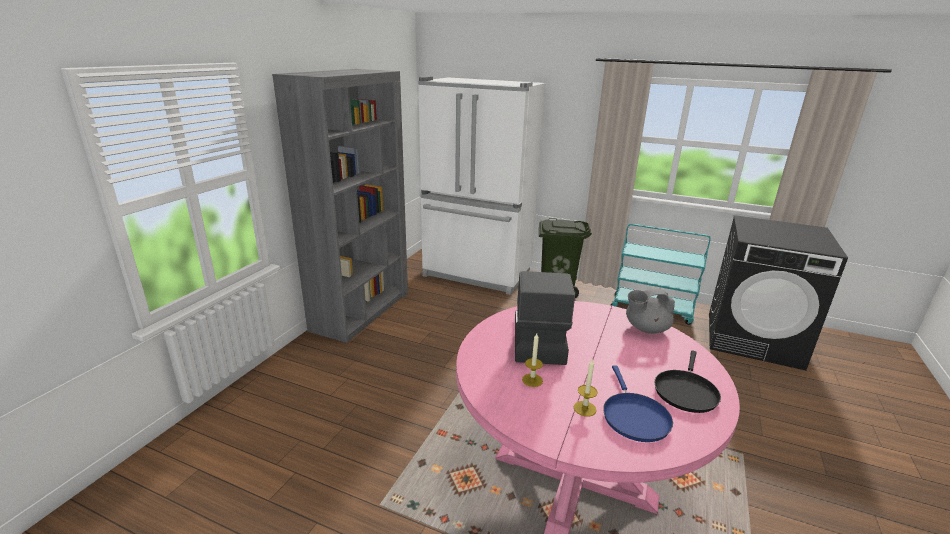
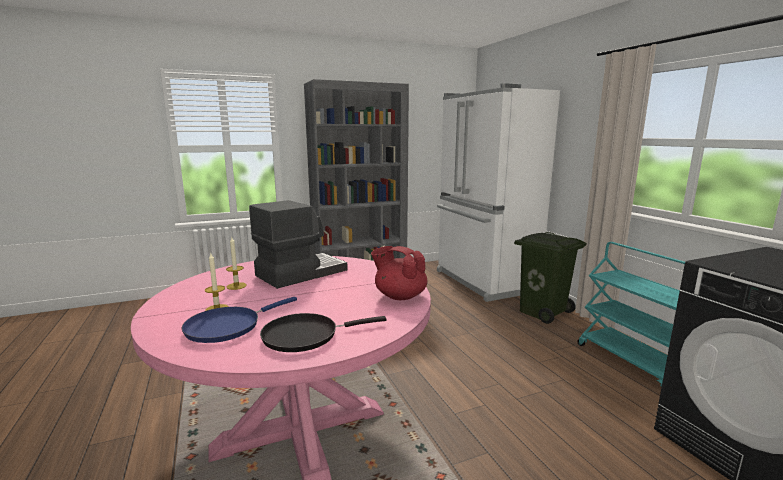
camera: 45 degrees right, 10 degrees down
(645, 328) = (399, 296): grey teapot -> red teapot

